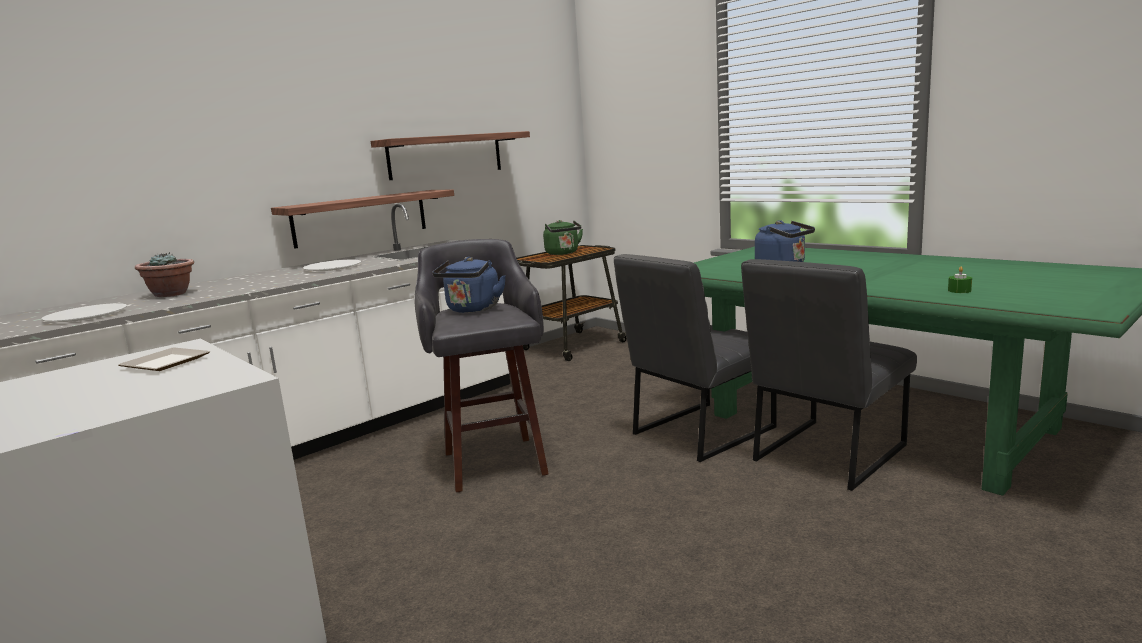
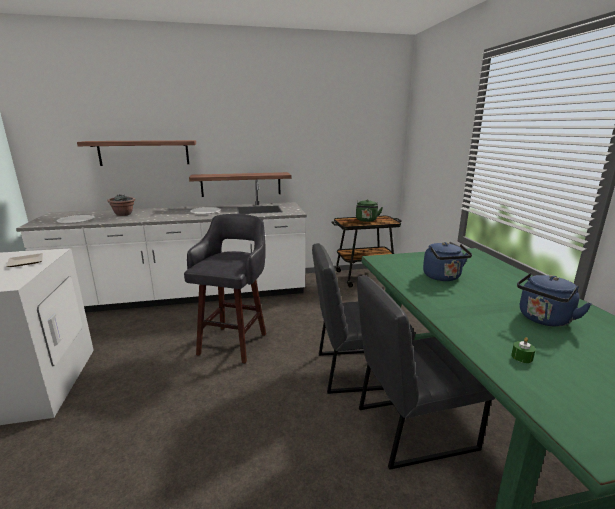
camera: 30 degrees right, 5 degrees up
(445, 155) = (299, 153): shelf -> shelf (144, 152)
(472, 310) = (225, 257): blue kettle -> blue kettle (543, 319)

